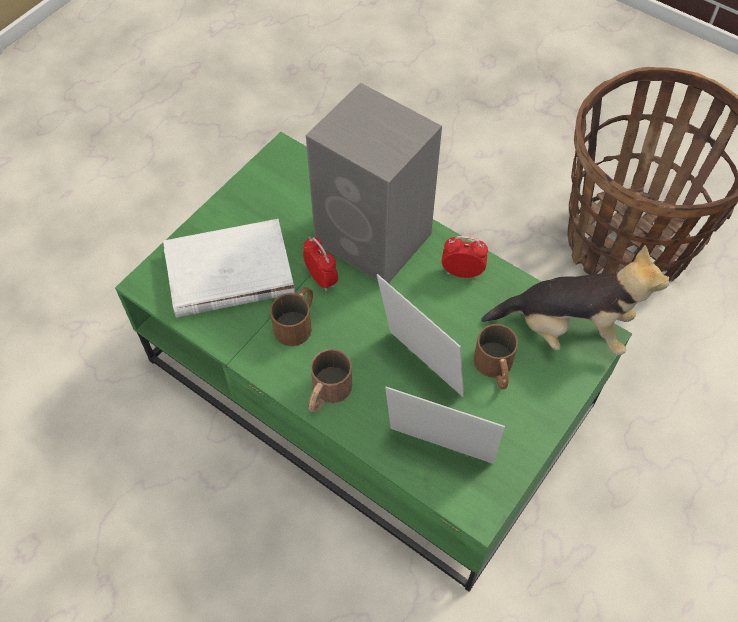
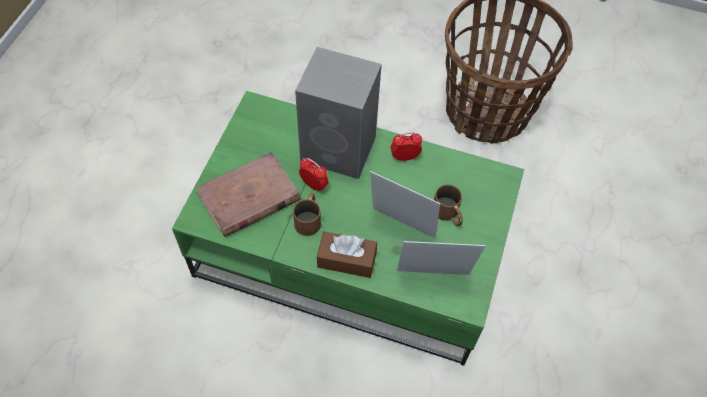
camera: 20 degrees left, 0 degrees up
(228, 273) = (249, 197): white book -> brown book
(327, 393) = (346, 260): brown mug -> brown tissue box
(567, 330) = (484, 177): plush toy -> none

